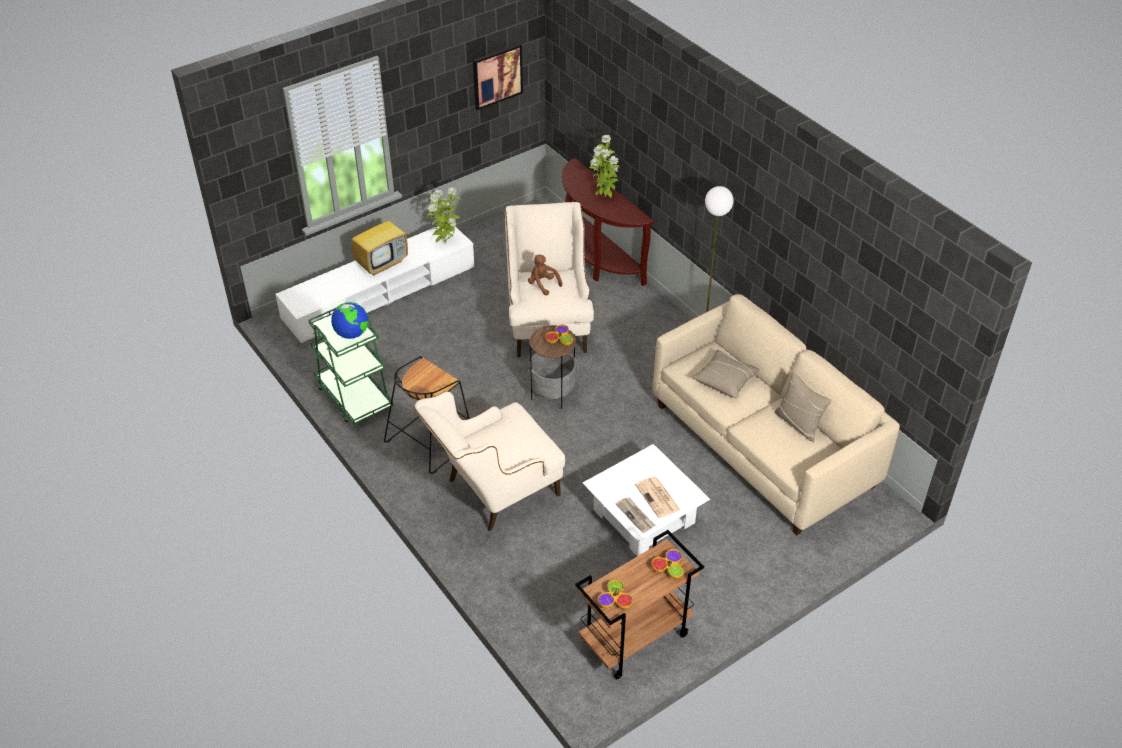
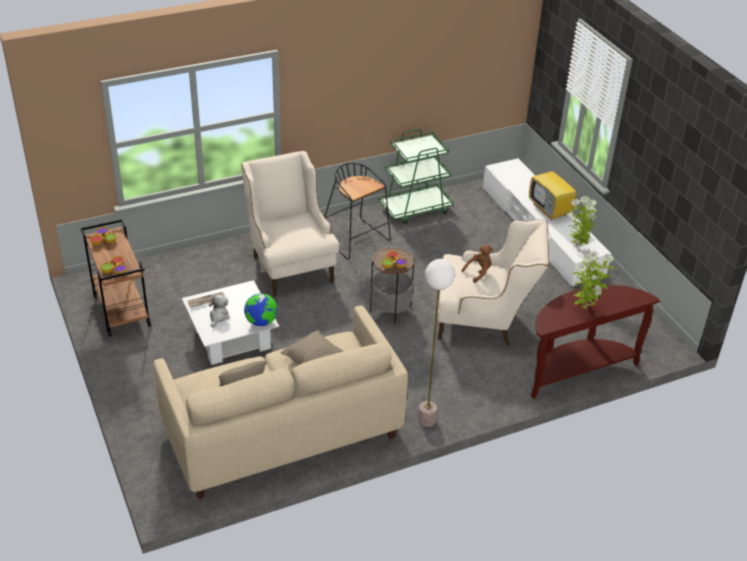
camera: 100 degrees right, 5 degrees down
(352, 334) = (414, 151): globe -> globe (261, 322)
(497, 76) = (696, 182): picture -> none
(658, 498) = (218, 316): newspaper -> plush toy

